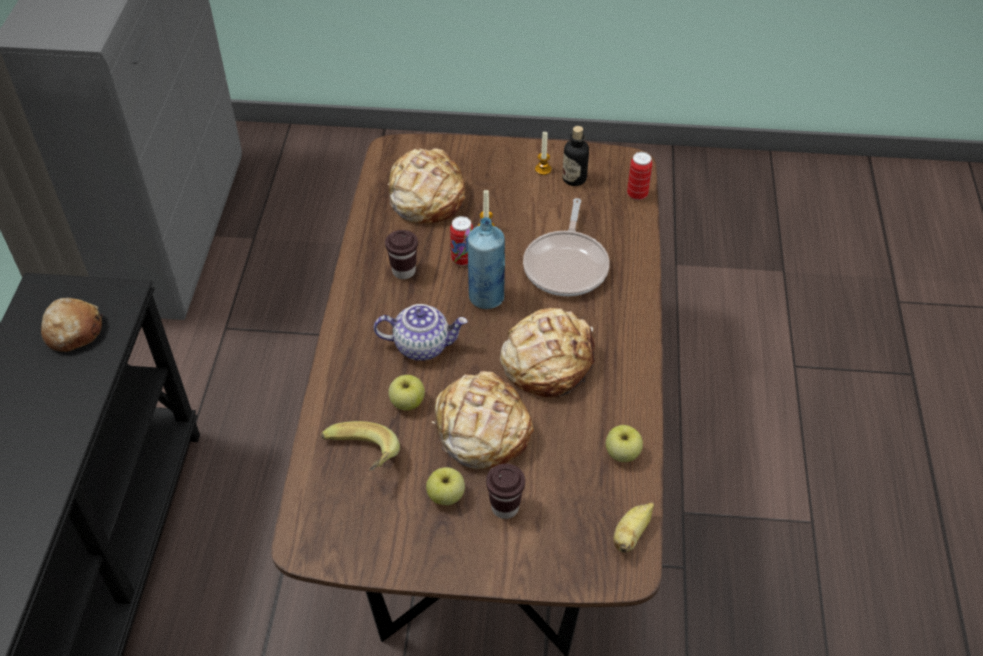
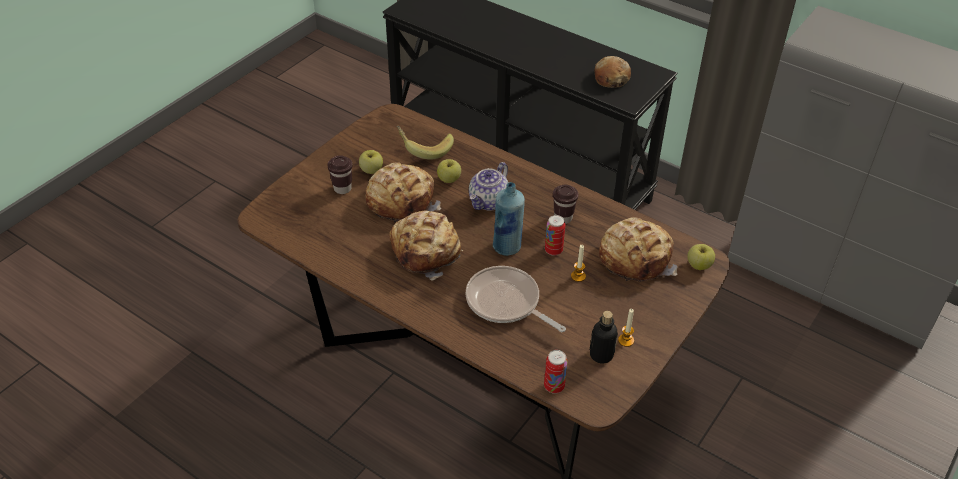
camera: 120 degrees right, 5 degrees down
(622, 453) = (329, 251): apple -> apple (699, 265)
(631, 534) = (276, 228): banana -> none

